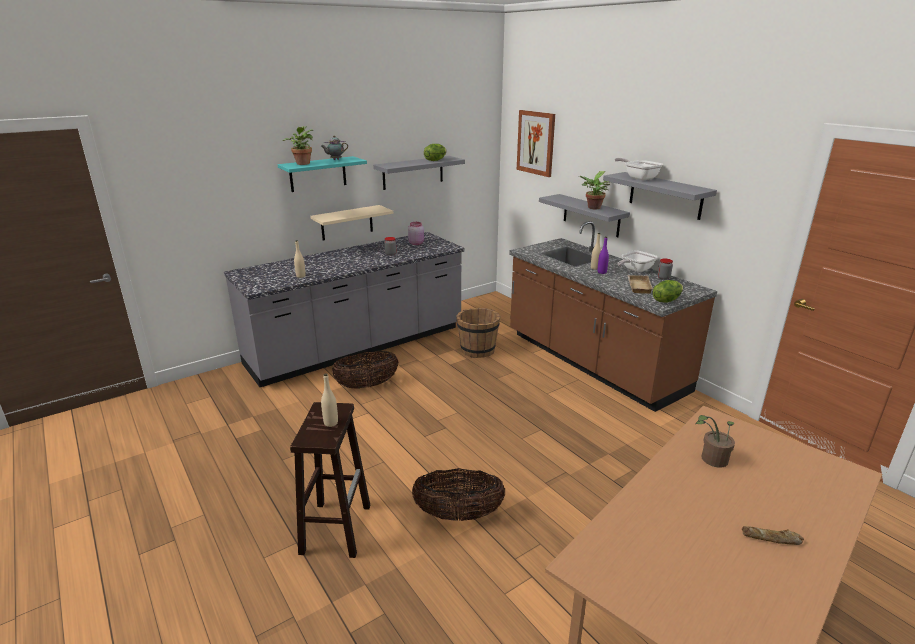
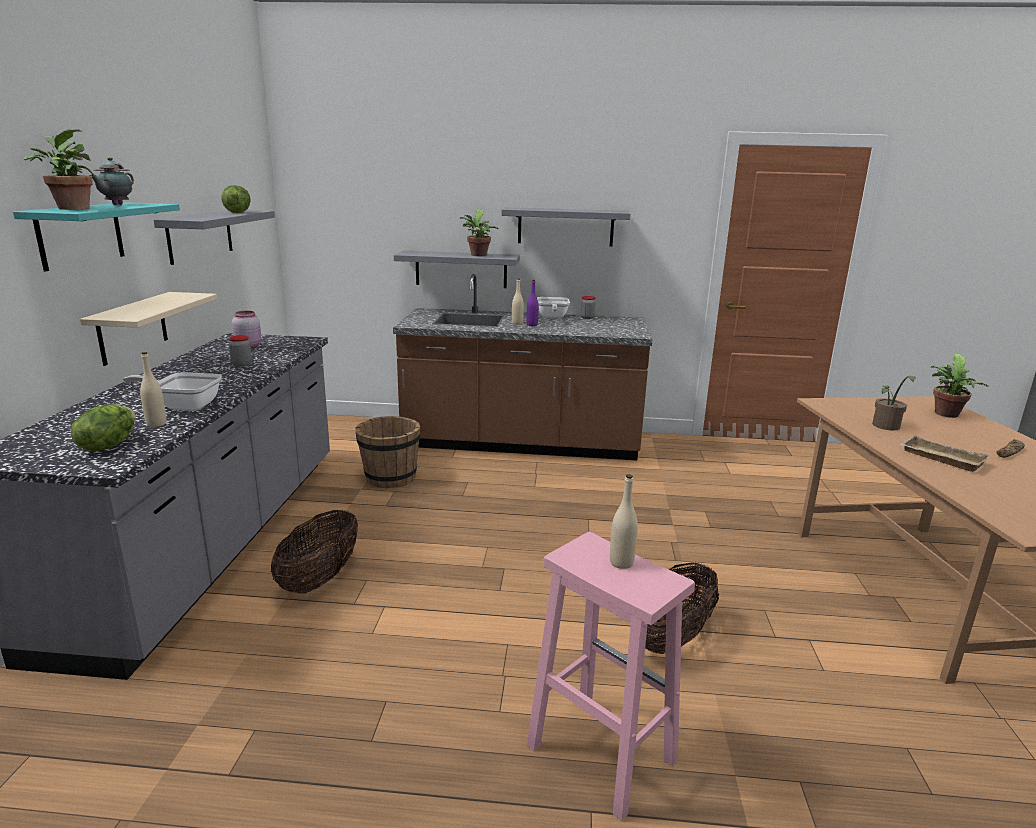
camera: 50 degrees left, 5 degrees down
(336, 528) = (599, 752): brown stool -> pink stool
(536, 143) = (350, 187): picture -> none
(638, 178) = (539, 209): frying pan -> frying pan (184, 406)
(638, 286) = (588, 328): beige tray -> beige tray (940, 458)
(666, 300) = (633, 331): lettuce -> lettuce (108, 445)
(819, 486) = (946, 415): none -> potted plant

